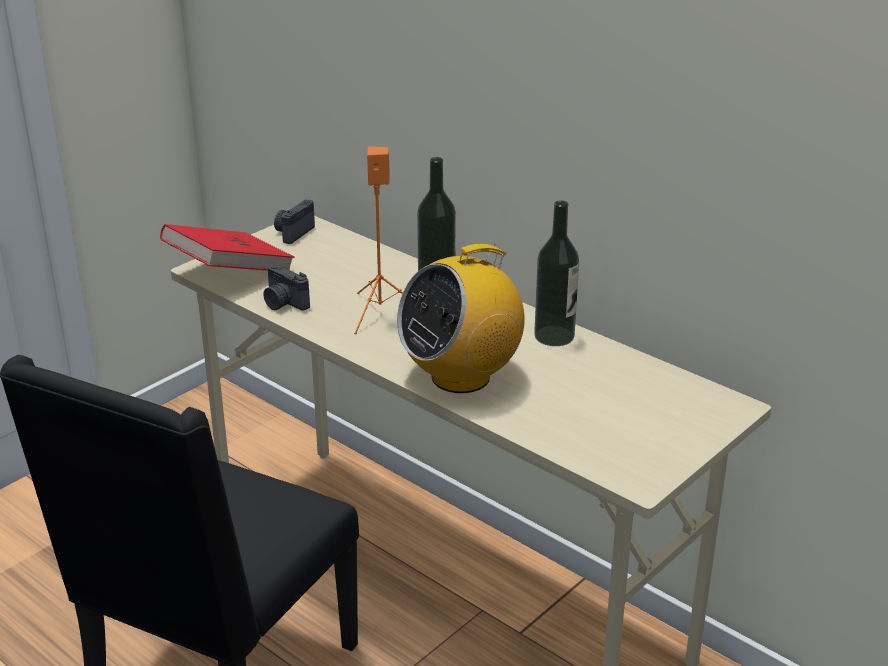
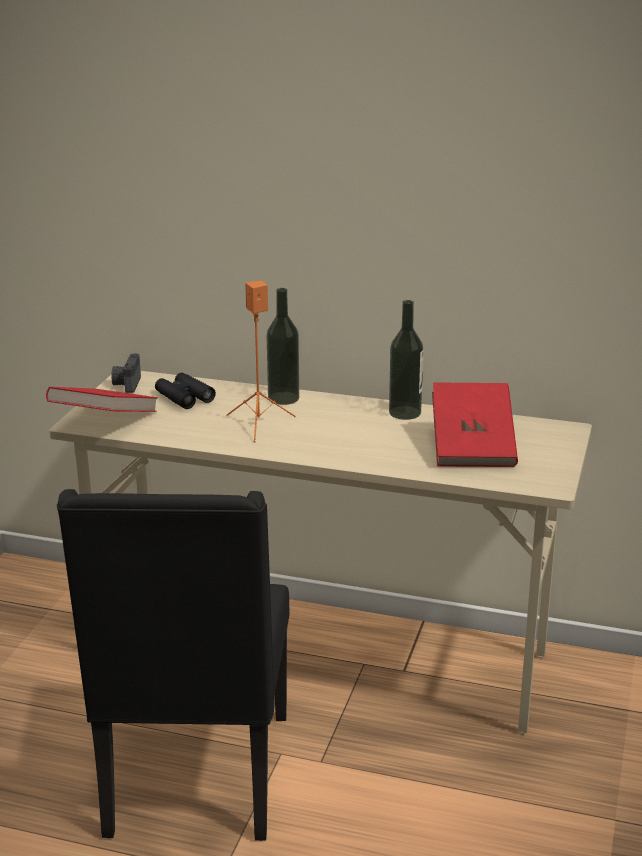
camera: 25 degrees left, 5 degrees down
(283, 303) = (174, 434): camera -> none
(335, 261) = (184, 397): none -> black binoculars
(461, 376) = (364, 452): radio -> none
(591, 402) = (472, 448): none -> red book

